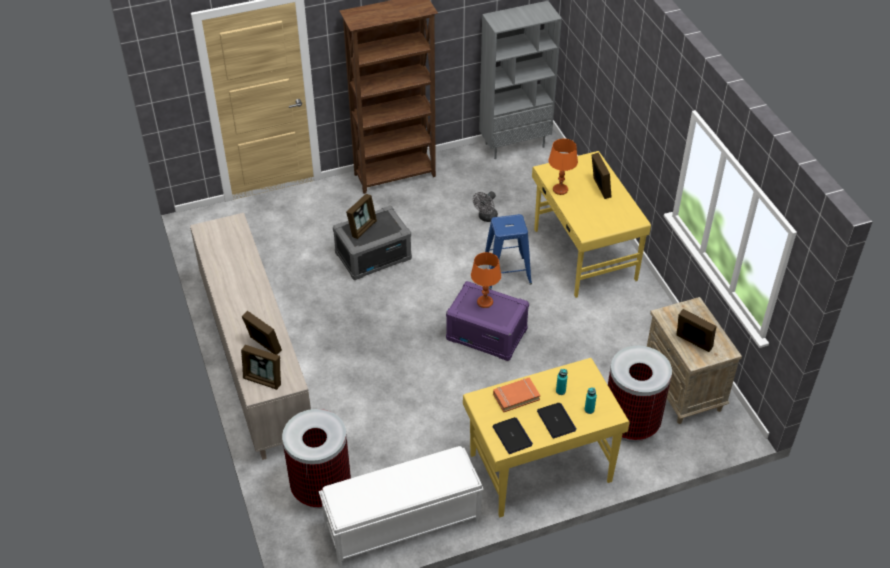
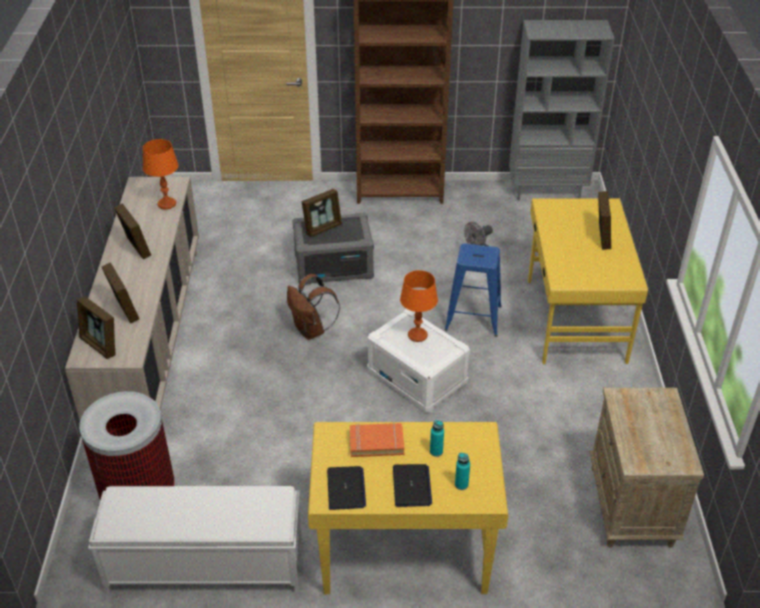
camera: 20 degrees right, 5 degrees down
(384, 317) = (311, 330): none -> brown backpack
(487, 334) = (417, 377): purple storage box -> white storage box
(560, 189) = (552, 228): orange table lamp -> orange table lamp (166, 204)
(630, 423) = (545, 528): trash can -> none
(692, 343) = (642, 441): picture frame -> picture frame (136, 248)

